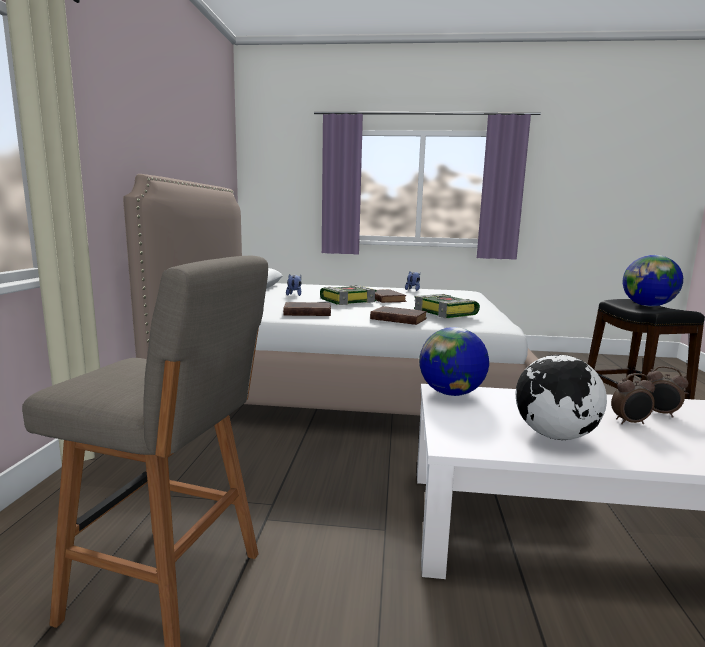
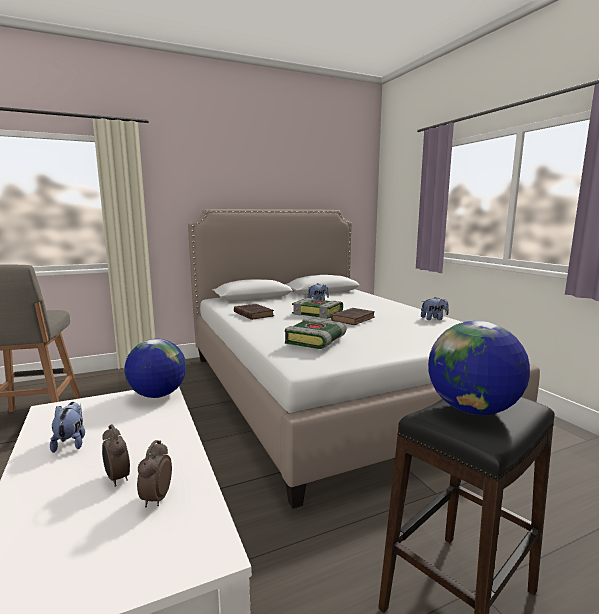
camera: 60 degrees right, 0 degrees up
(397, 319) = (269, 333): brown book -> none
(554, 436) = (71, 442): globe -> plush toy

